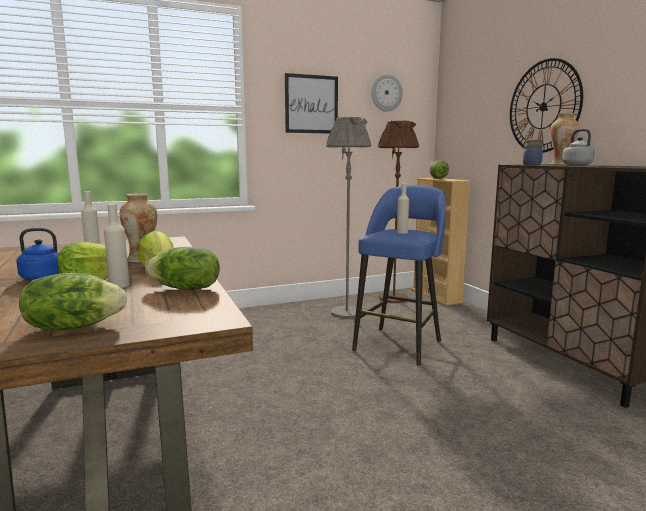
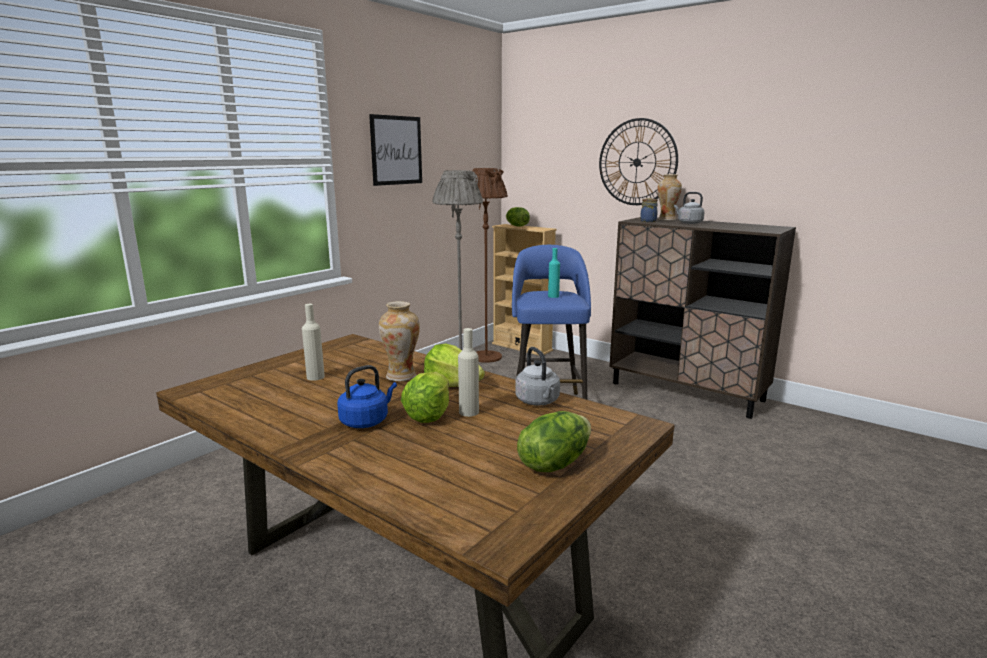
camera: 30 degrees left, 5 degrees up
(185, 289) = (538, 401): lettuce -> grey kettle
(386, 93) = (461, 134): wall clock -> none
(402, 232) = (553, 296): beige bottle -> turquoise bottle

